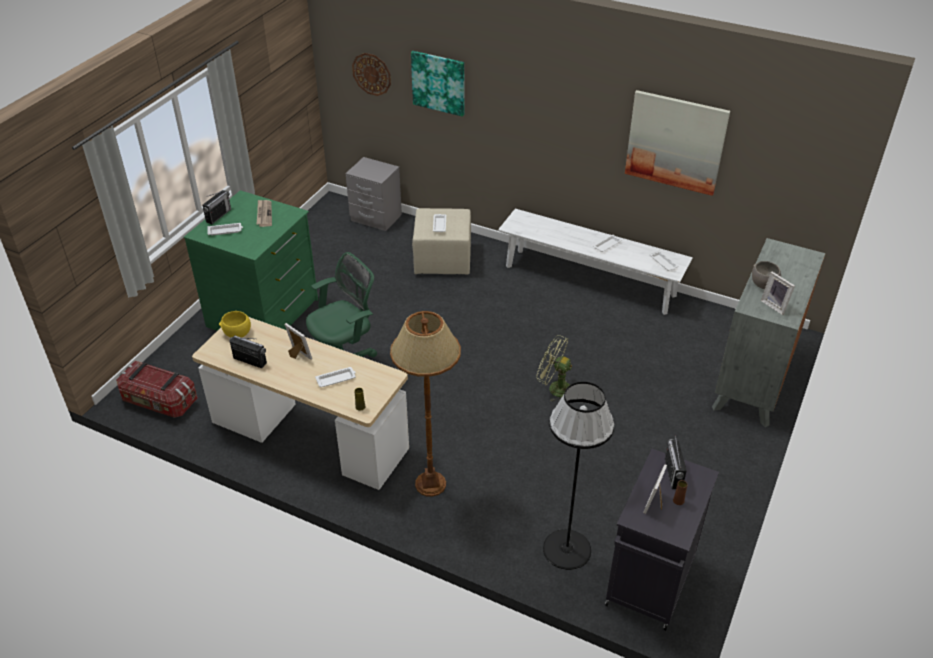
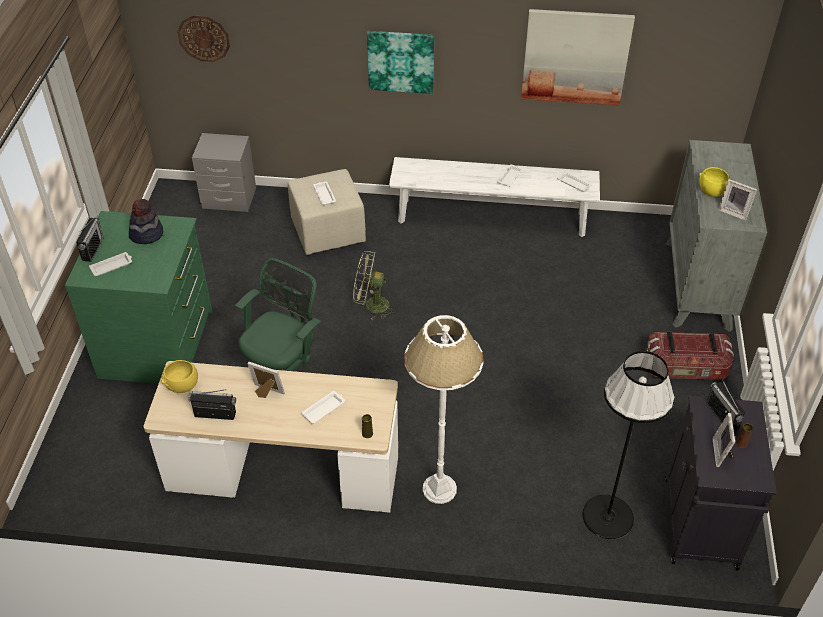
camera: 20 degrees left, 5 degrees up
(159, 402) = (89, 484): storage box -> storage box (685, 368)
(264, 214) = (146, 234): newspaper -> hat
(430, 484) = (439, 489): brown floor lamp -> white floor lamp
(439, 82) = (291, 35): picture -> picture (401, 61)
(554, 388) = (514, 346): green fan -> green fan (371, 305)
(763, 284) = (711, 191): grey bowl -> yellow bowl

